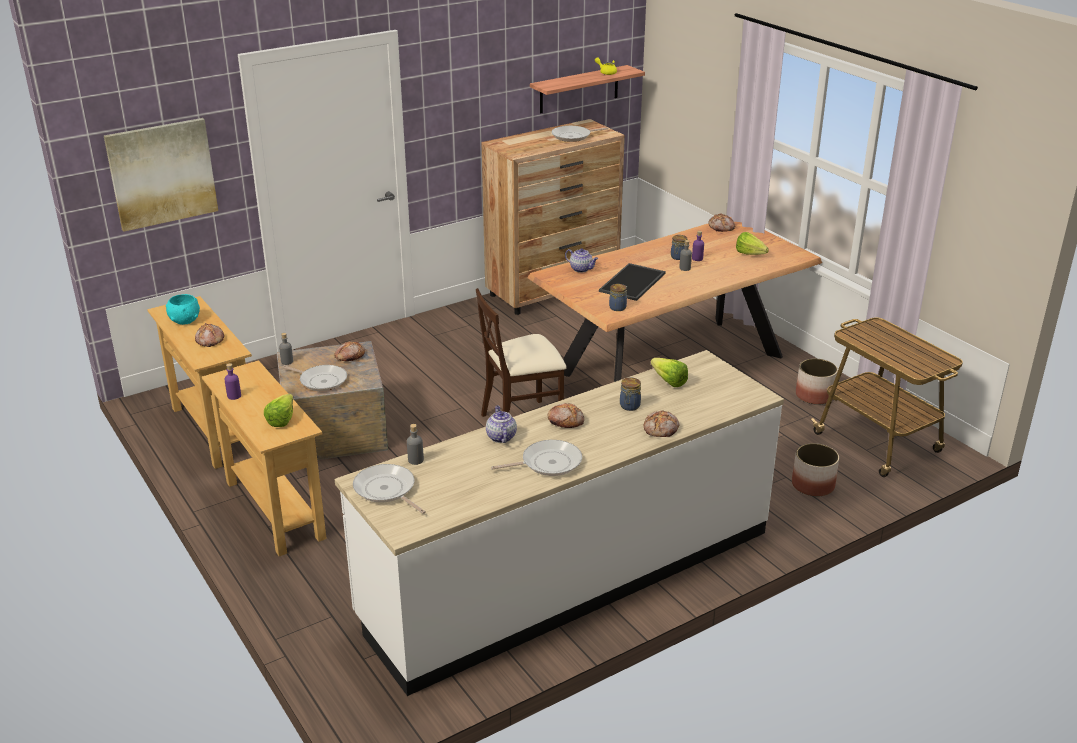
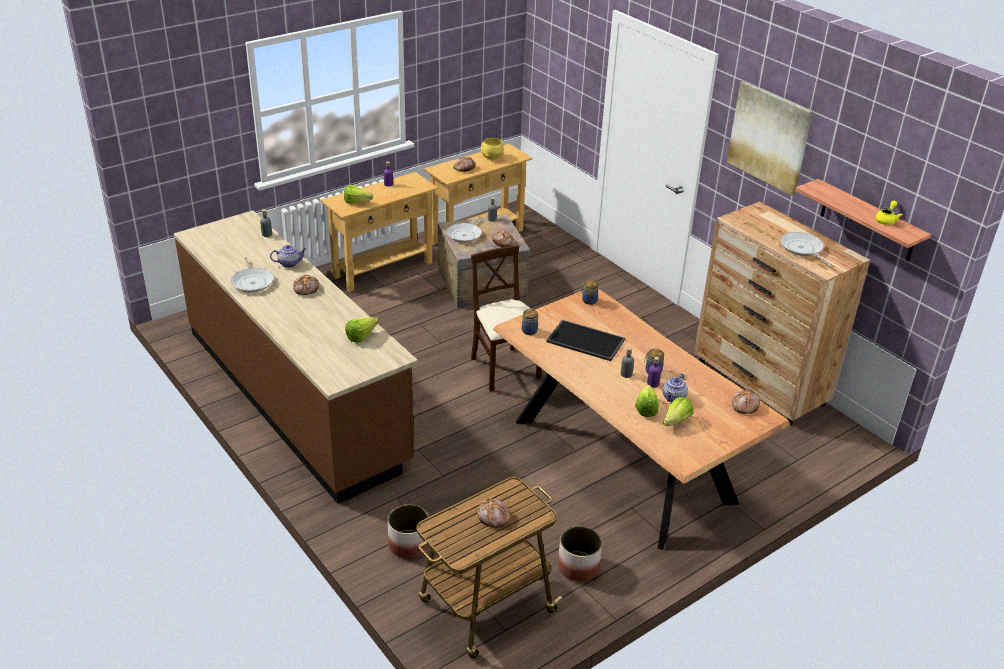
camera: 85 degrees right, 5 degrees up
(162, 173) = (559, 67): picture -> picture (769, 137)
(184, 321) = (491, 157): turquoise bowl -> yellow bowl
(386, 490) = (235, 227): frying pan -> none
(568, 575) = (296, 395): white counter -> brown counter
(581, 269) = (608, 312): teapot -> teapot (673, 398)
(629, 406) = (324, 317): jar -> jar (588, 301)
(661, 429) = (288, 330): bread -> bread (493, 517)
(733, 263) = (647, 407): none -> lettuce

